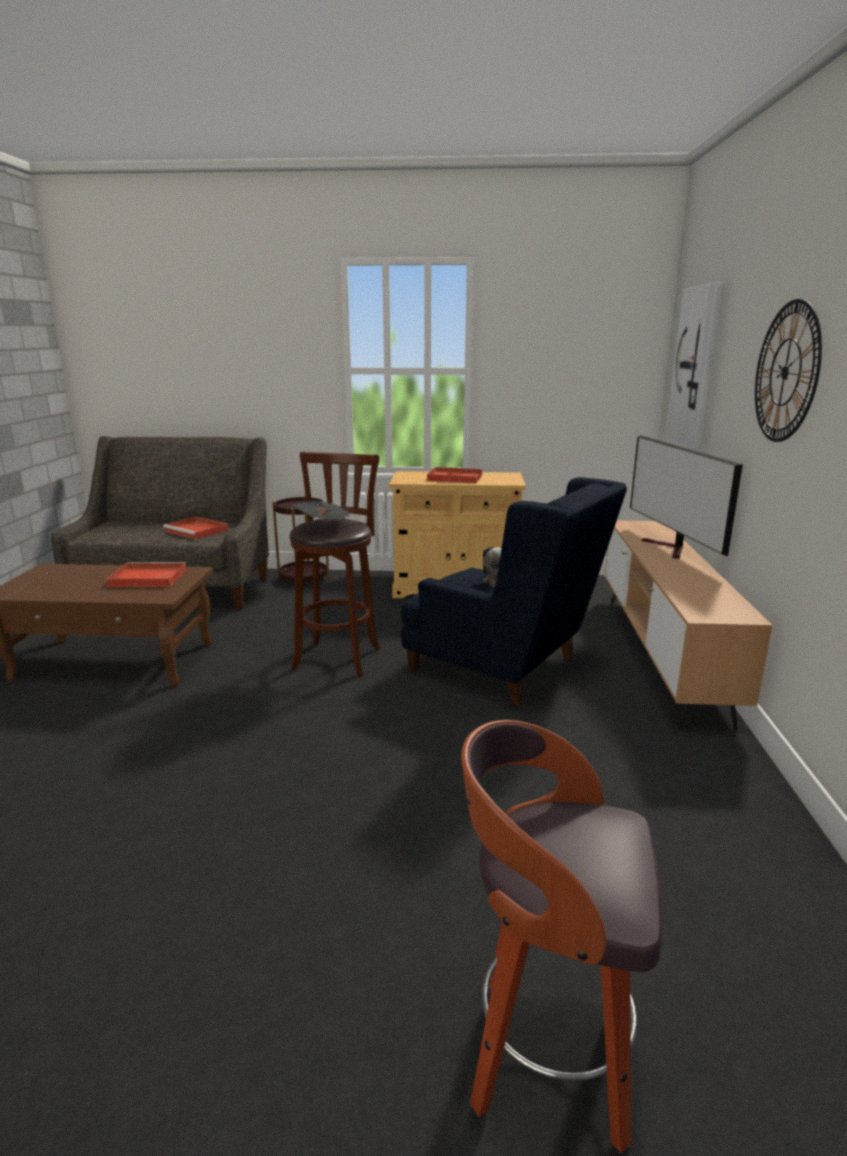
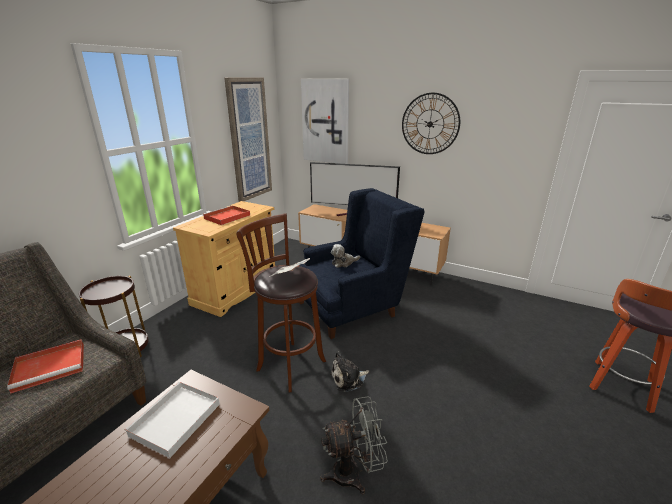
camera: 65 degrees left, 5 degrees up
(146, 578) = (175, 421): red tray -> white tray
(189, 733) = (353, 473): none -> grey fan
(337, 699) = (348, 379): none -> plush toy
(579, 388) = (249, 140): none -> picture

